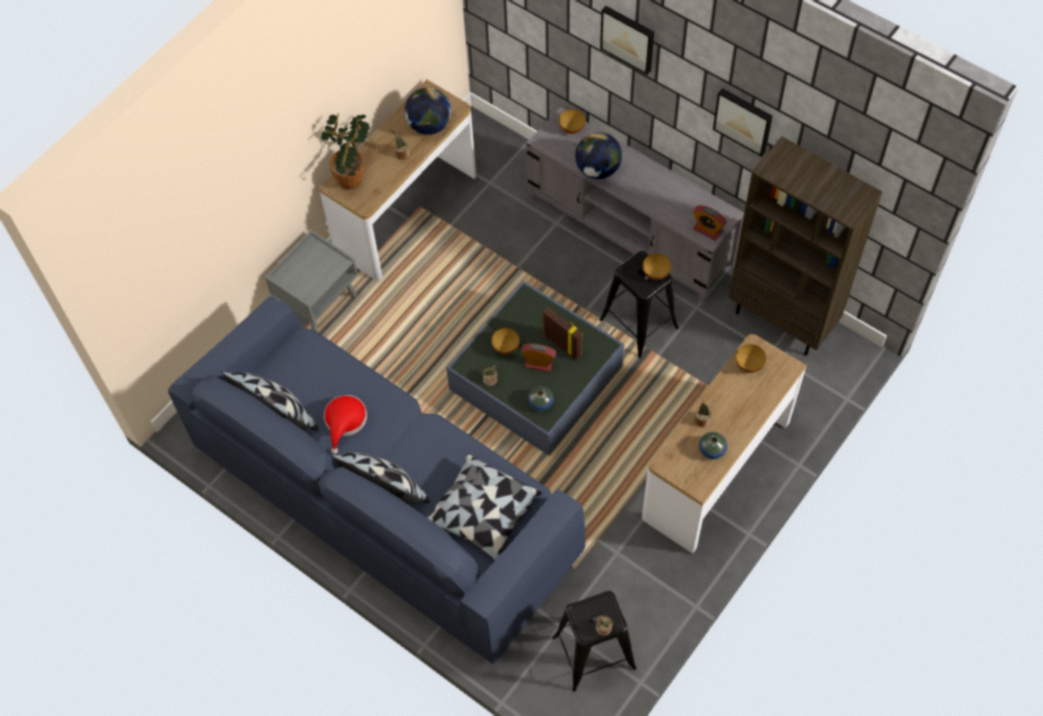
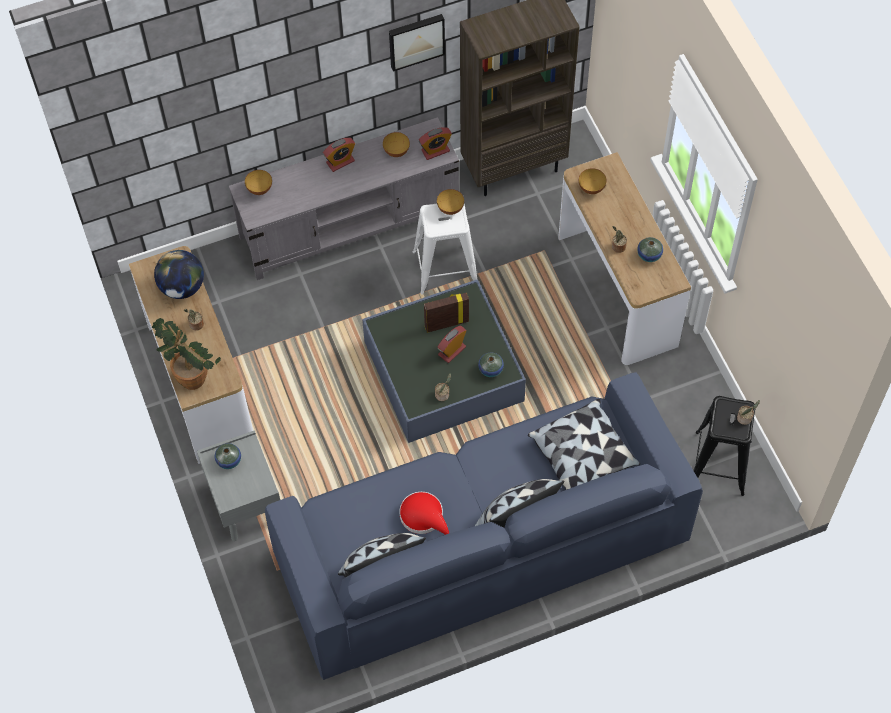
camera: 60 degrees left, 0 degrees up
(317, 257) = (229, 460): none -> vase
(505, 347) = (419, 367): bowl -> bowl (396, 152)
(598, 169) = (316, 193): globe -> none
(628, 38) = (286, 64): picture -> none
(638, 323) = (445, 269): black stool -> white stool
(642, 168) = (340, 162): none -> alarm clock

